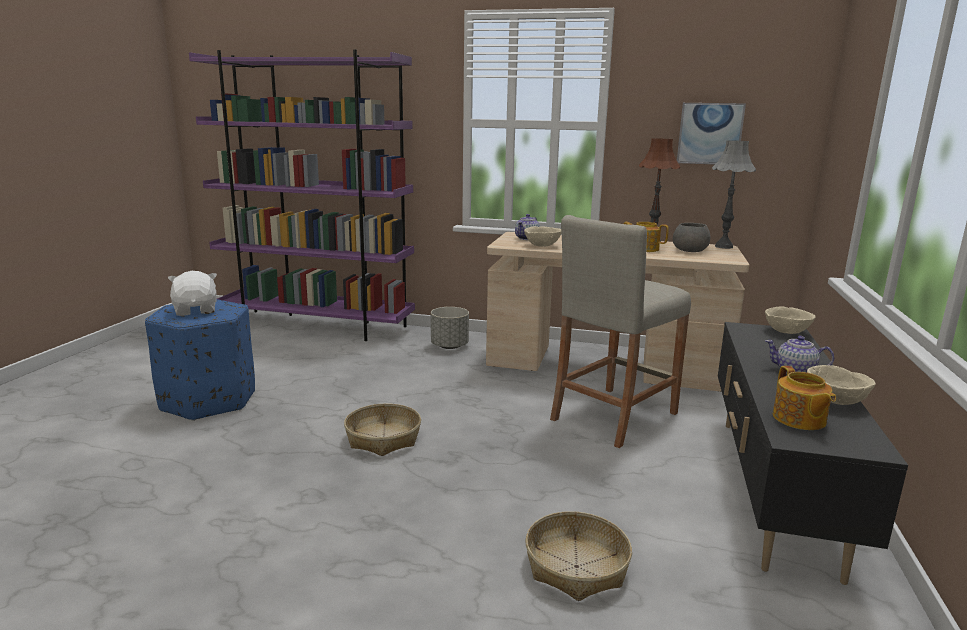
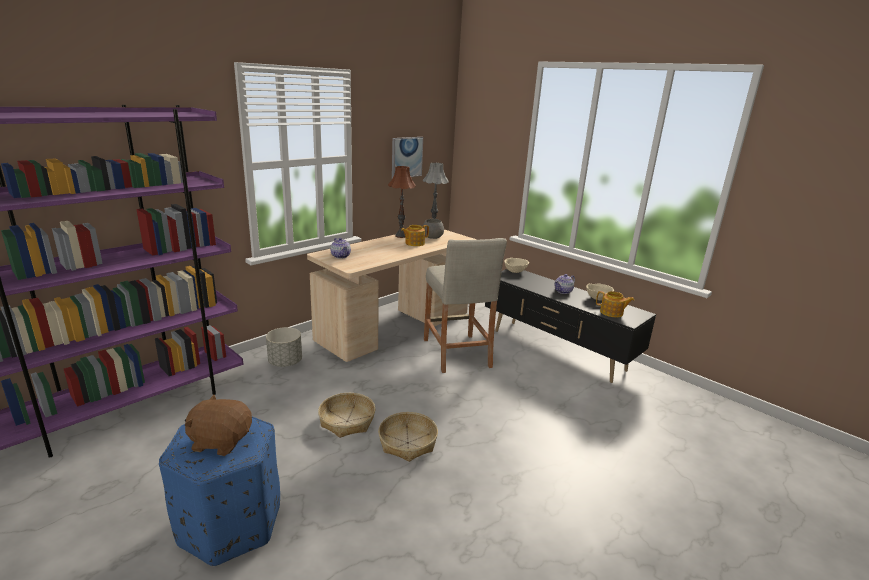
camera: 60 degrees left, 5 degrees up
(196, 310) = (221, 441): white plush toy -> brown plush toy
(542, 246) = (370, 260): beige bowl -> none
(576, 566) = (587, 427): basket -> basket (347, 421)

